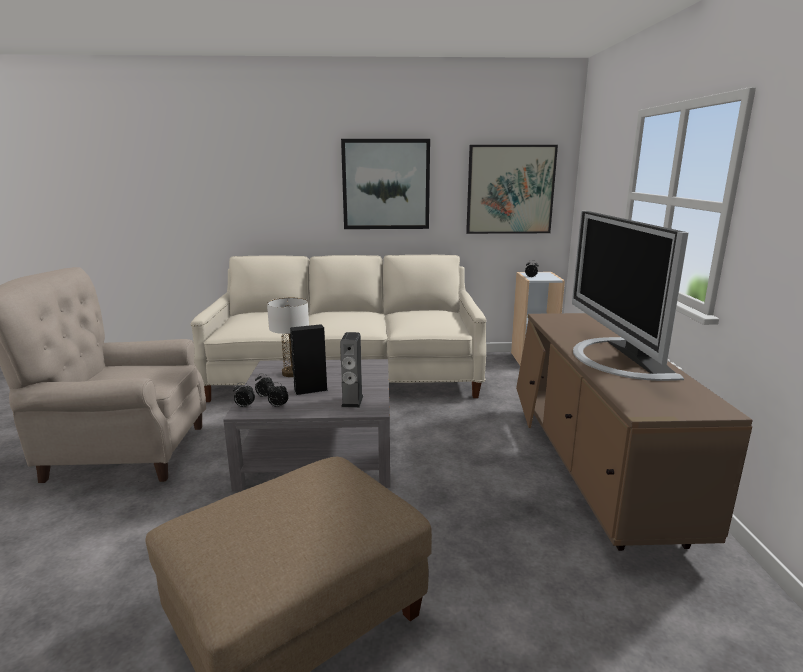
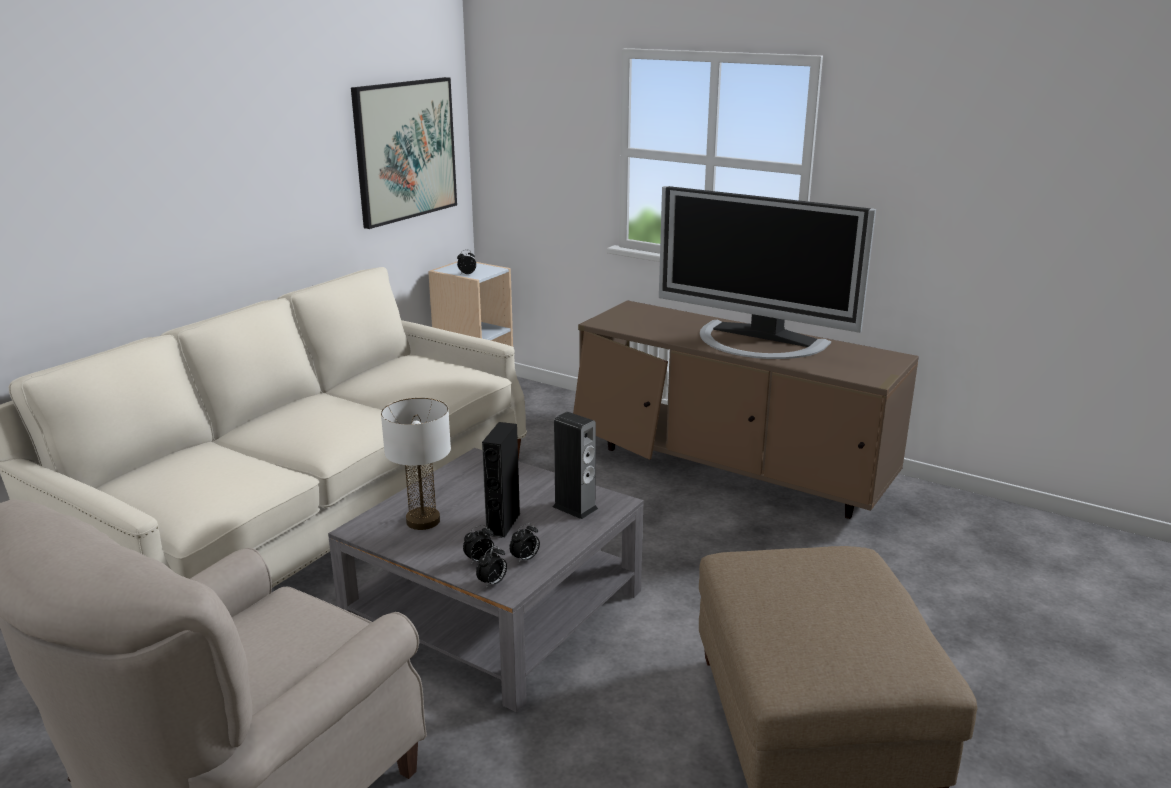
camera: 55 degrees left, 5 degrees up
(386, 184) = (247, 170): picture -> none

